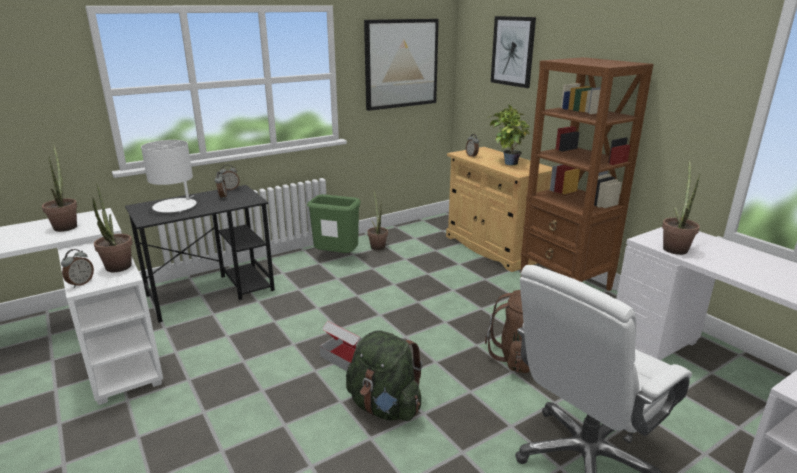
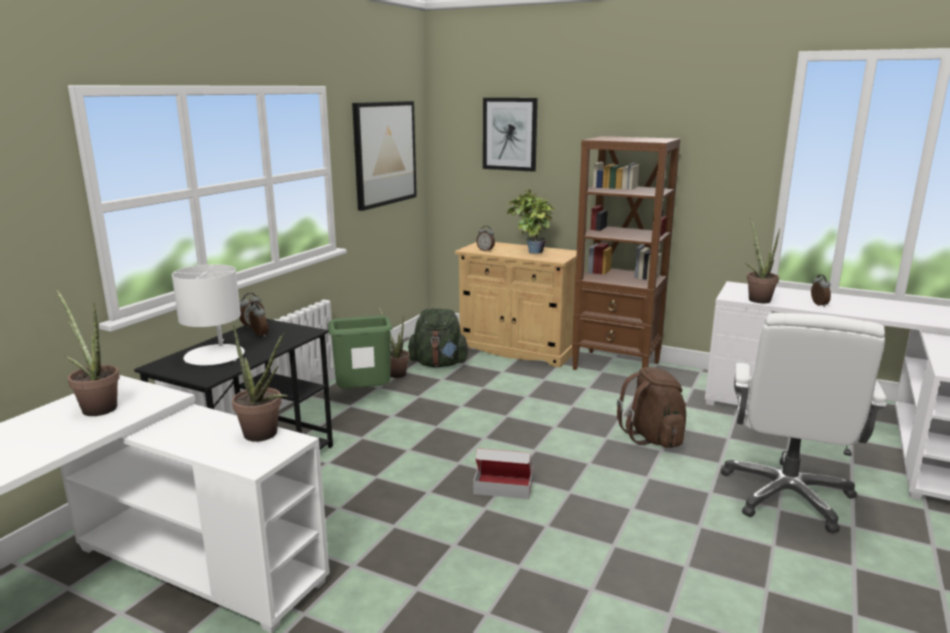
camera: 30 degrees left, 5 degrees down
(80, 283) = (244, 462): alarm clock -> alarm clock (818, 305)
(385, 407) = (593, 515): green backpack -> green backpack (438, 364)

